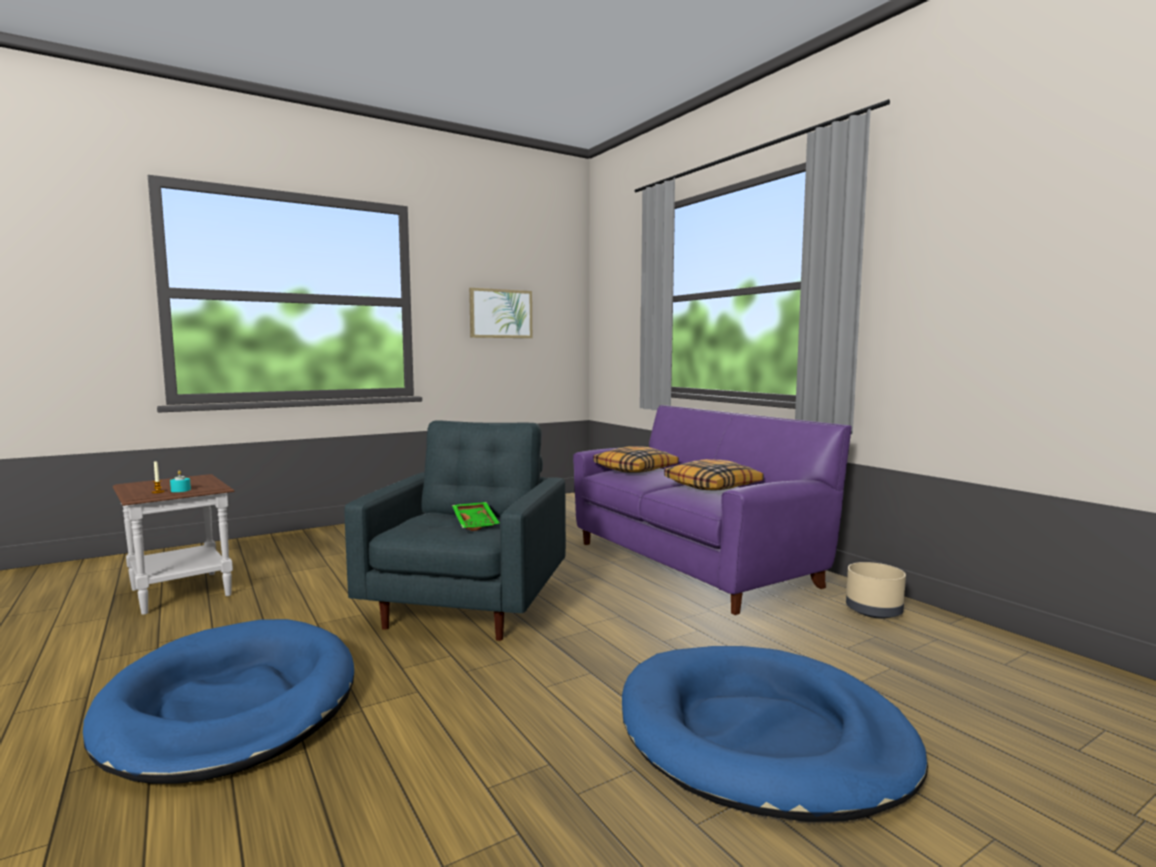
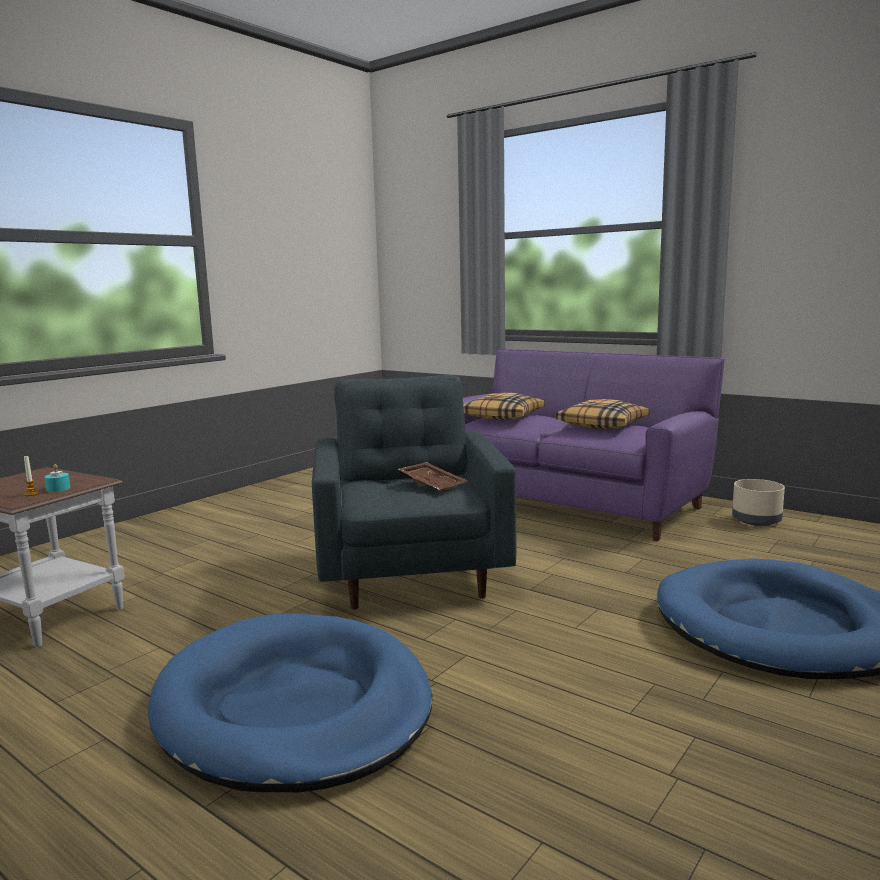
camera: 20 degrees left, 5 degrees up
(476, 523) = (433, 484): green tray -> brown tray
(500, 313) = (295, 253): picture -> none

